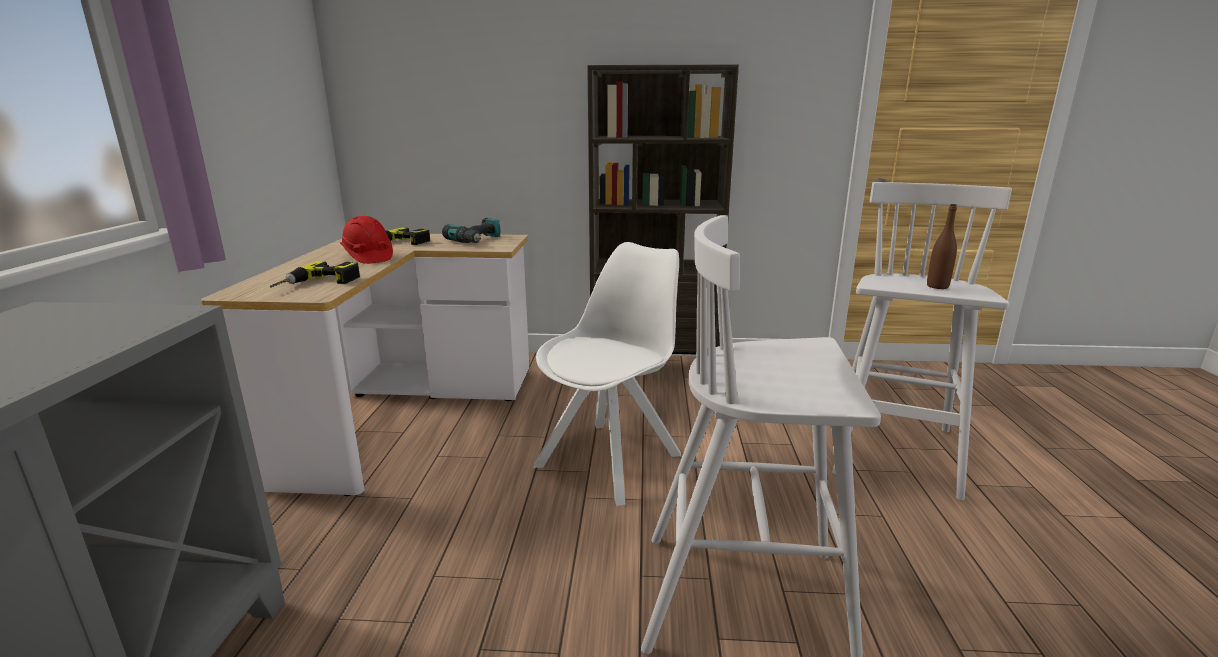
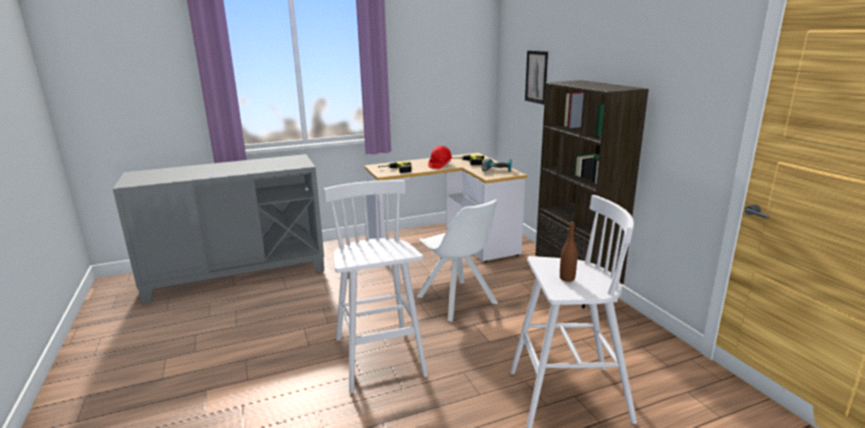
camera: 65 degrees right, 0 degrees up
(462, 76) = (536, 77): none -> picture
(611, 458) = (457, 301): white chair -> white chair turned 45 degrees clockwise

